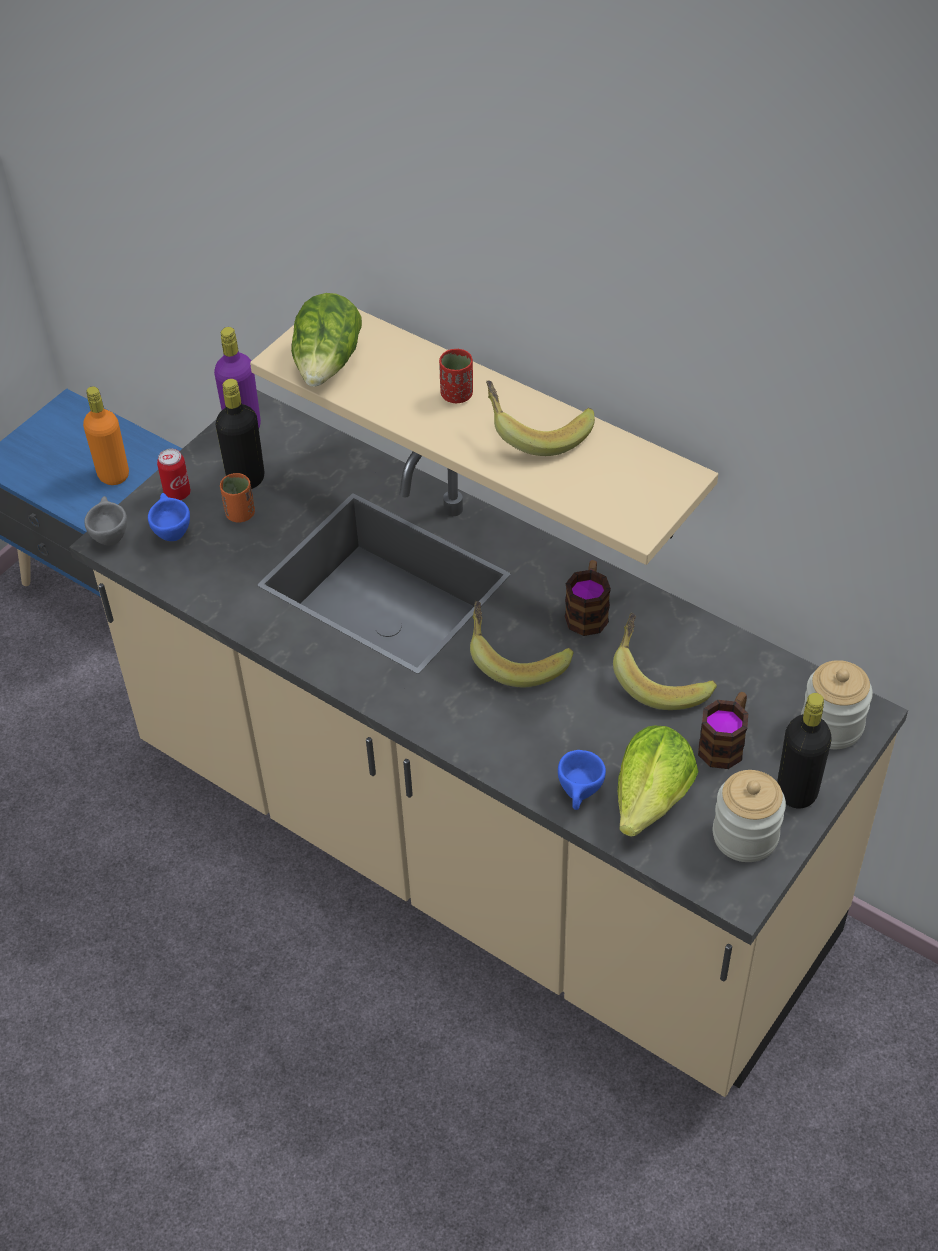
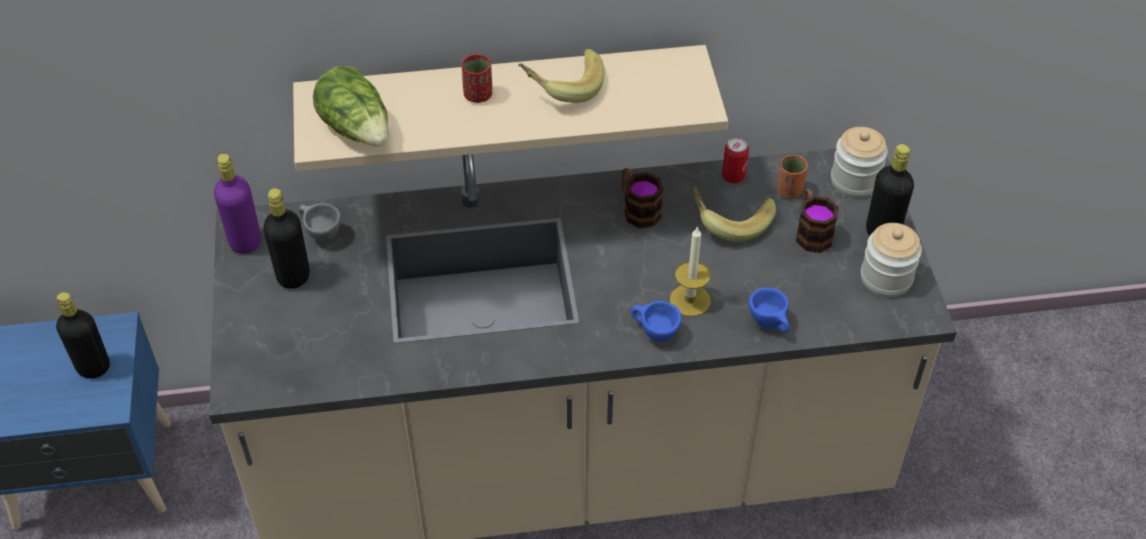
camera: 45 degrees left, 0 degrees up
(109, 535) = (233, 385): grey cup -> grey cup (320, 234)
(113, 475) = (93, 367): orange bottle -> black bottle
(171, 531) = (280, 350): blue cup -> blue cup (653, 333)
(177, 493) = (251, 320): can -> can (733, 177)
(240, 514) = (319, 303): orange cup -> orange cup (789, 191)
(516, 657) = (628, 268): banana -> none
(535, 723) = (690, 300): none -> candle
(651, 799) = (811, 295): lettuce -> none

